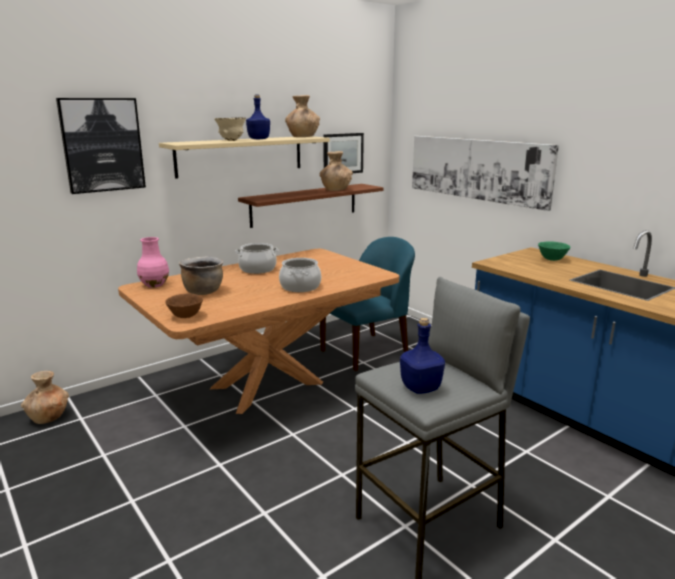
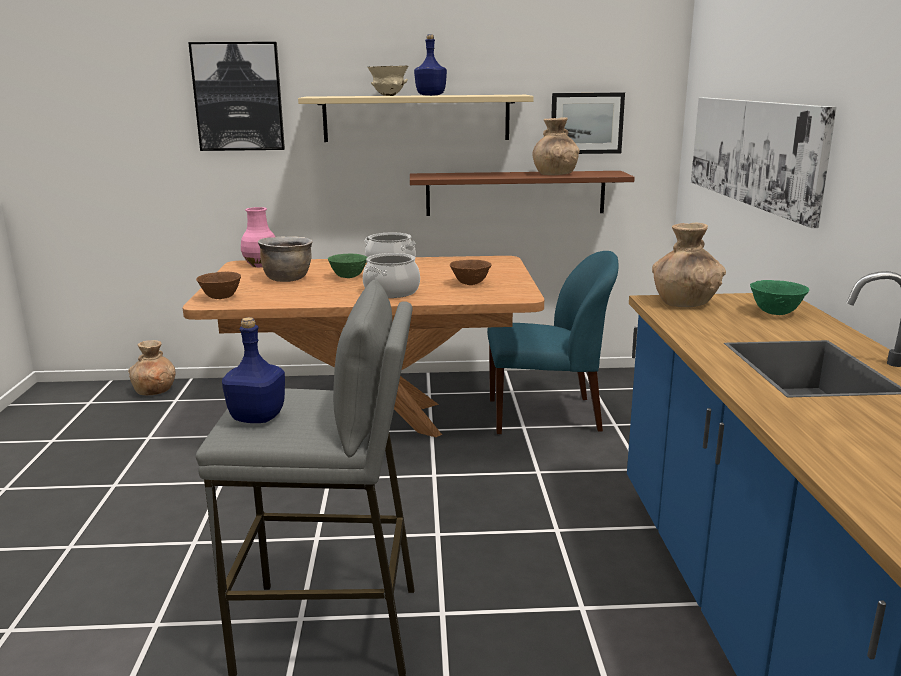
camera: 35 degrees right, 0 degrees up
(245, 282) = (348, 277): none -> green bowl
(302, 137) = (505, 94): brown vase -> brown vase (684, 303)
(335, 272) = (470, 284): none -> brown bowl

